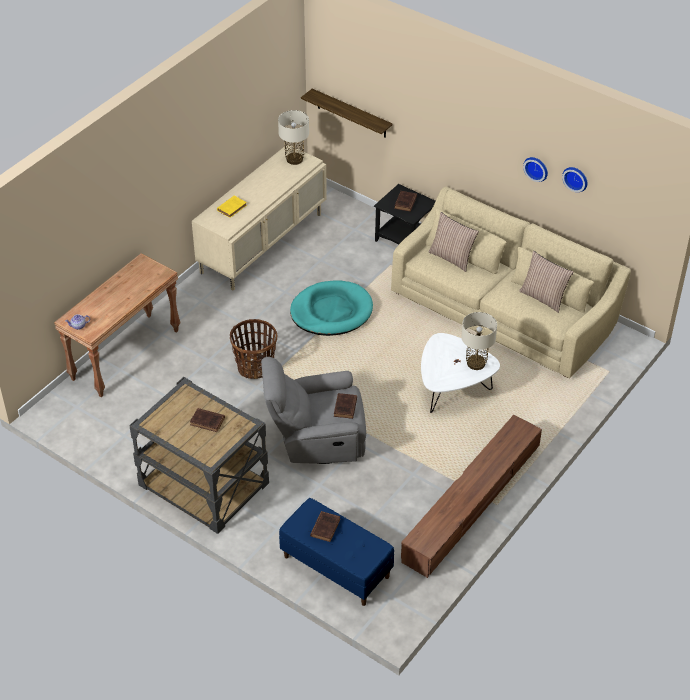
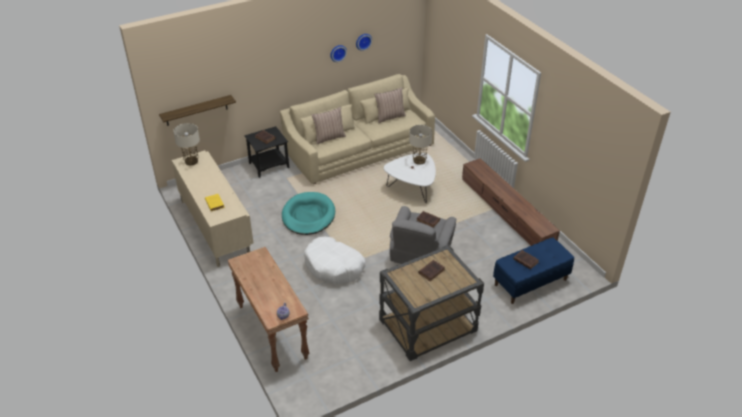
camera: 65 degrees left, 5 degrees down
(255, 367) = (334, 266): basket -> white dog bed

